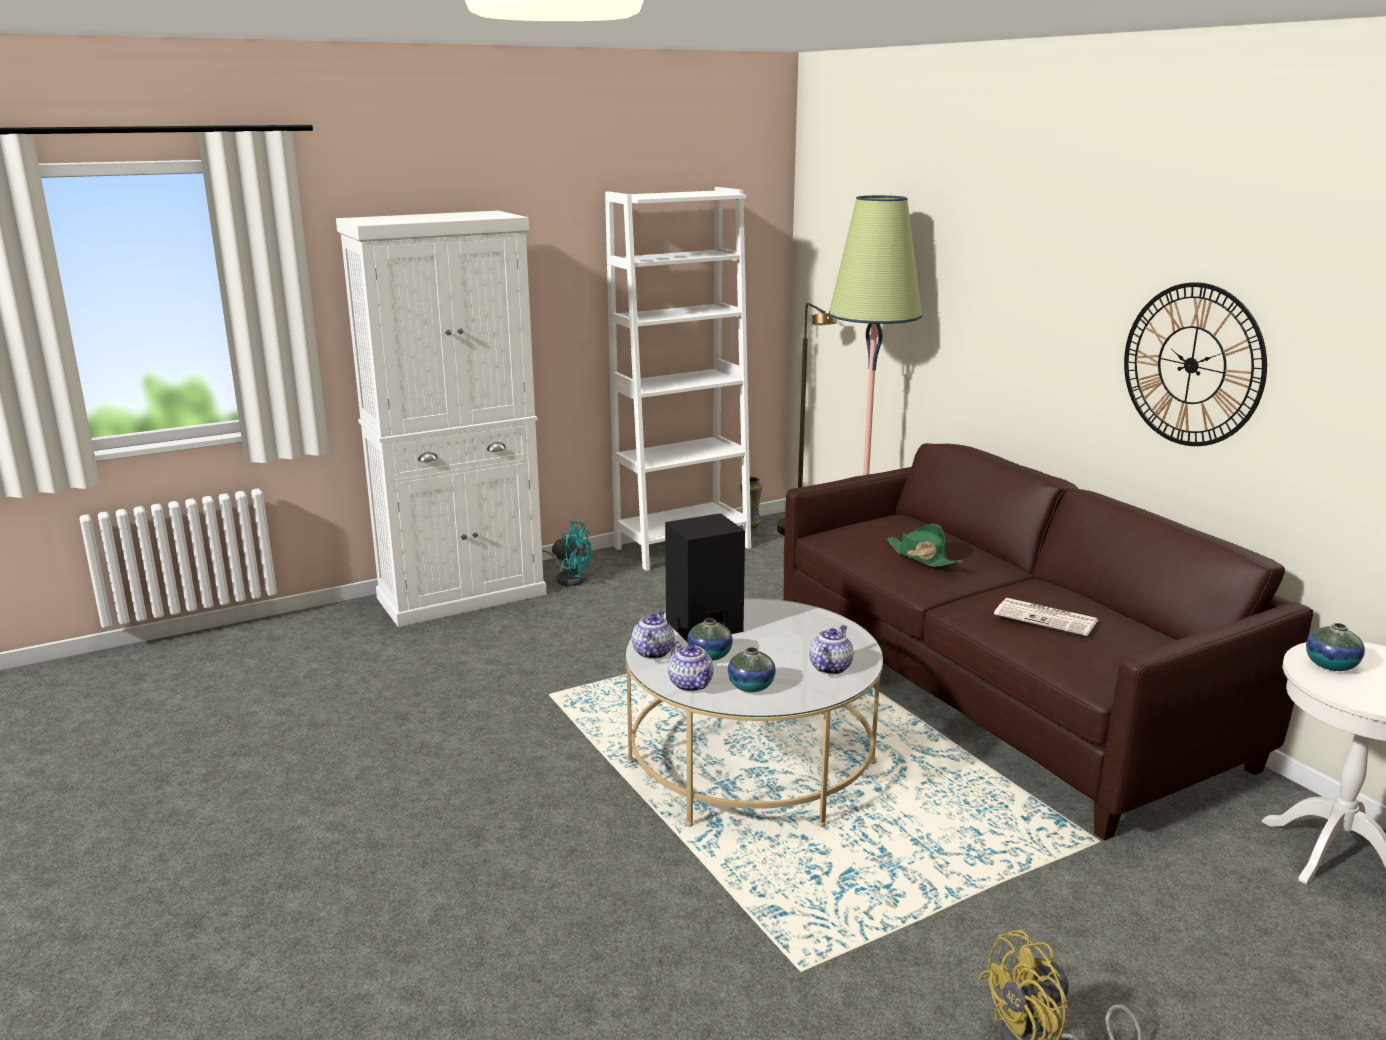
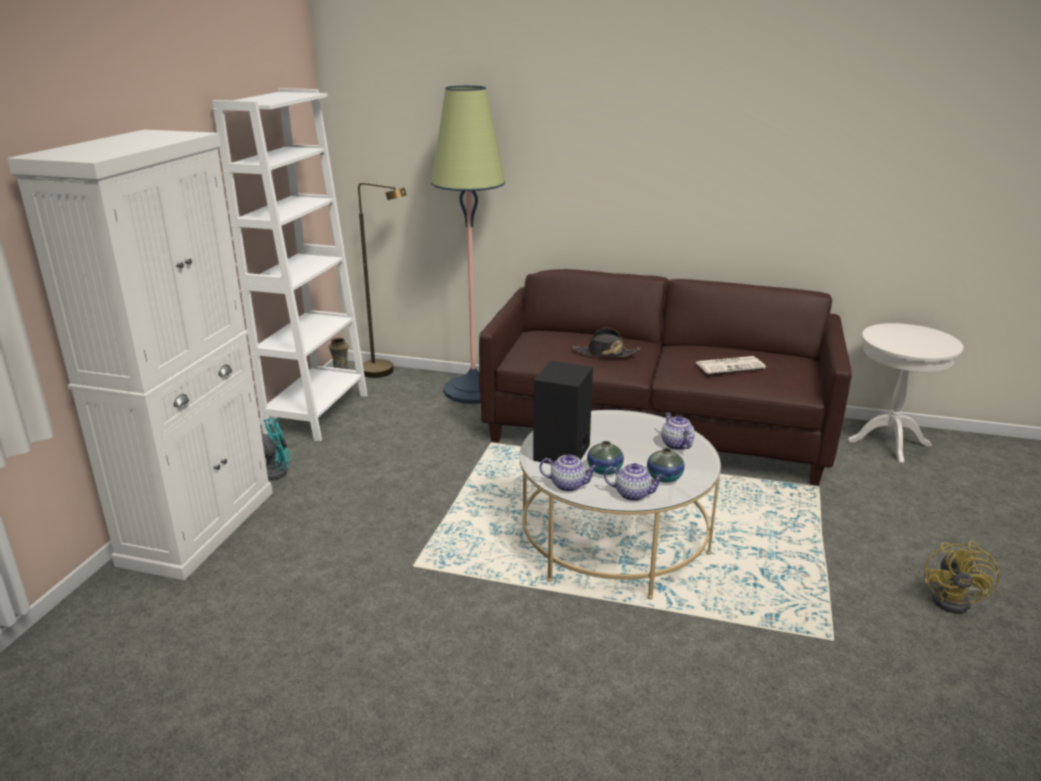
camera: 45 degrees left, 5 degrees up
(653, 652) = (569, 485): teapot -> teapot turned 135 degrees clockwise
(922, 557) = (605, 353): green hat -> black hat
(1191, 365) = (741, 183): wall clock -> none
(1331, 665) = (891, 340): vase -> none

